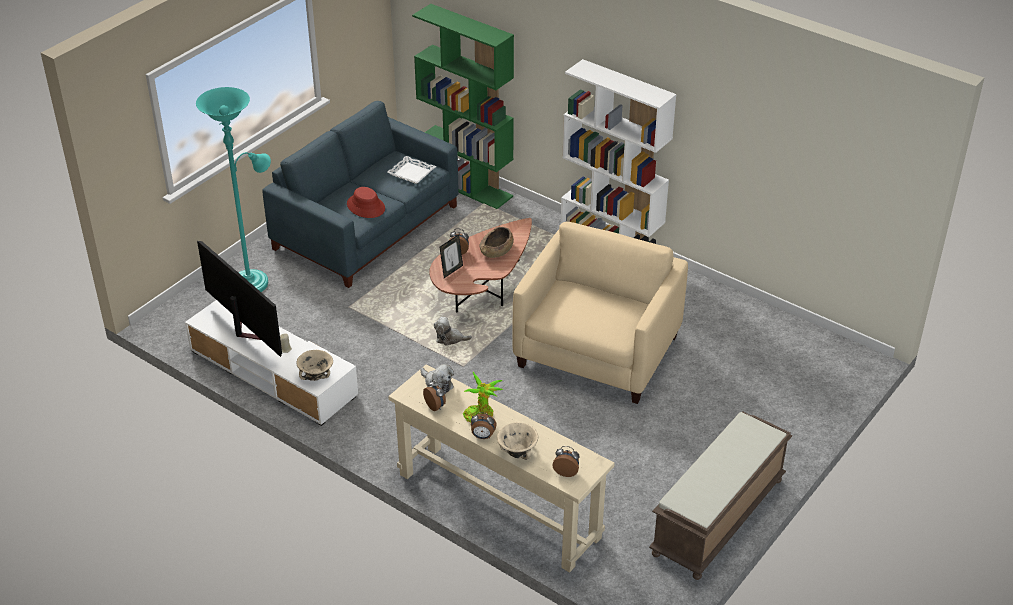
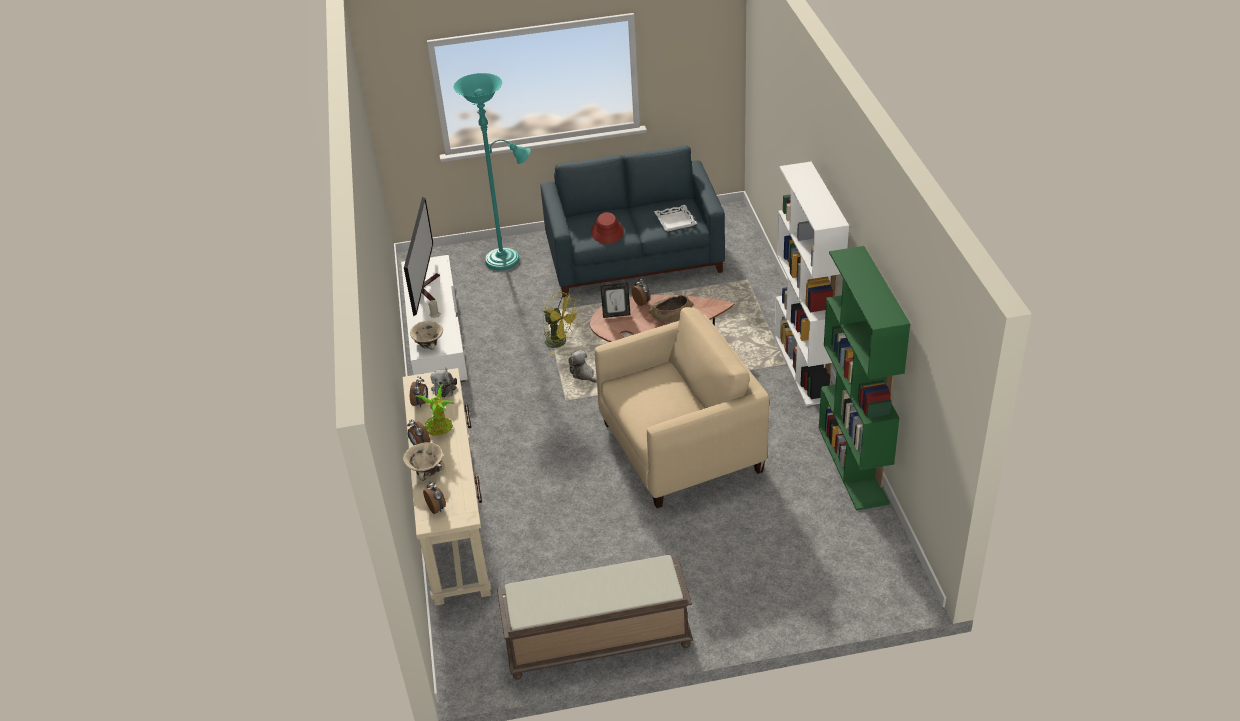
camera: 45 degrees right, 0 degrees up
(396, 324) = (560, 342): none -> yellow fan
(466, 185) = (752, 259): green bookcase -> green bookcase (853, 465)

